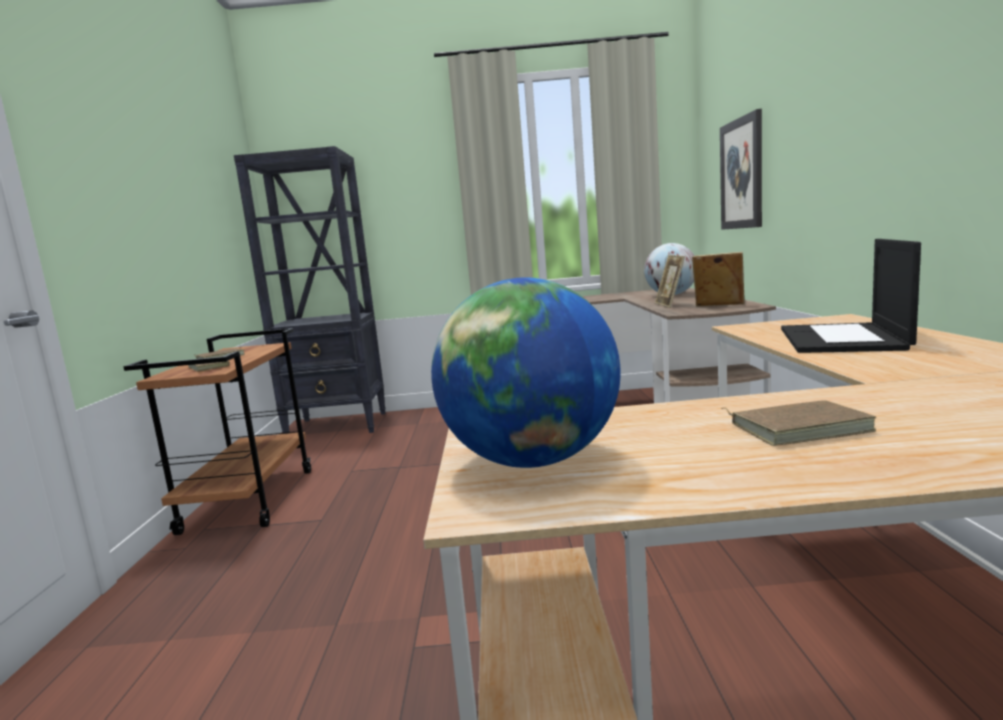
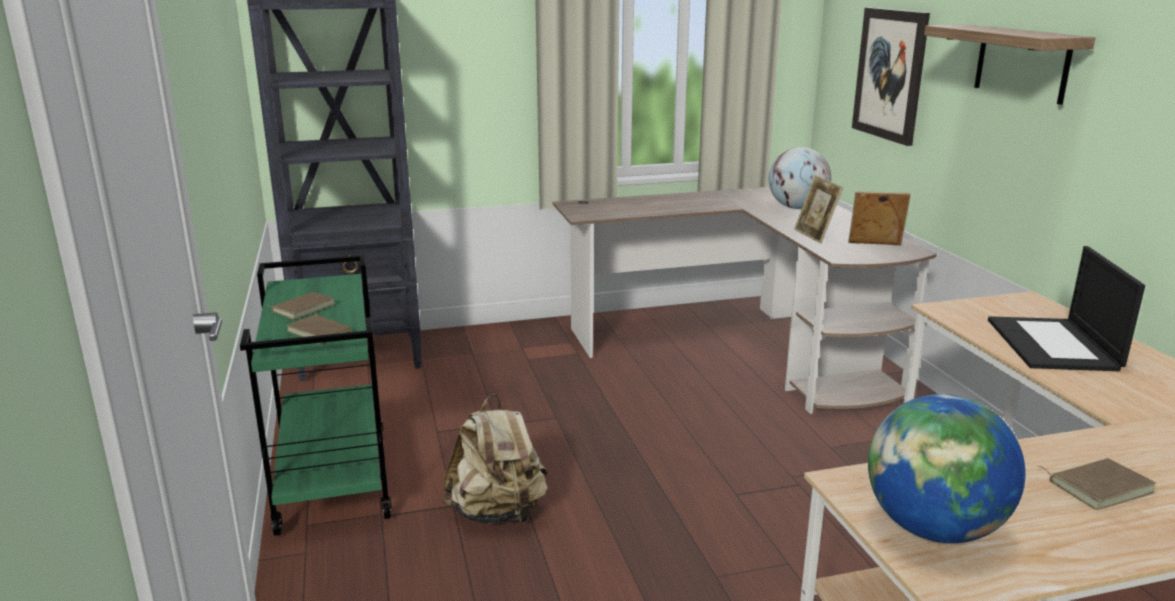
camera: 15 degrees left, 10 degrees up
(249, 500) = (331, 479): brown cart -> green cart
(351, 526) = (498, 513): none -> beige backpack
(829, 113) = (1022, 63): none -> shelf

